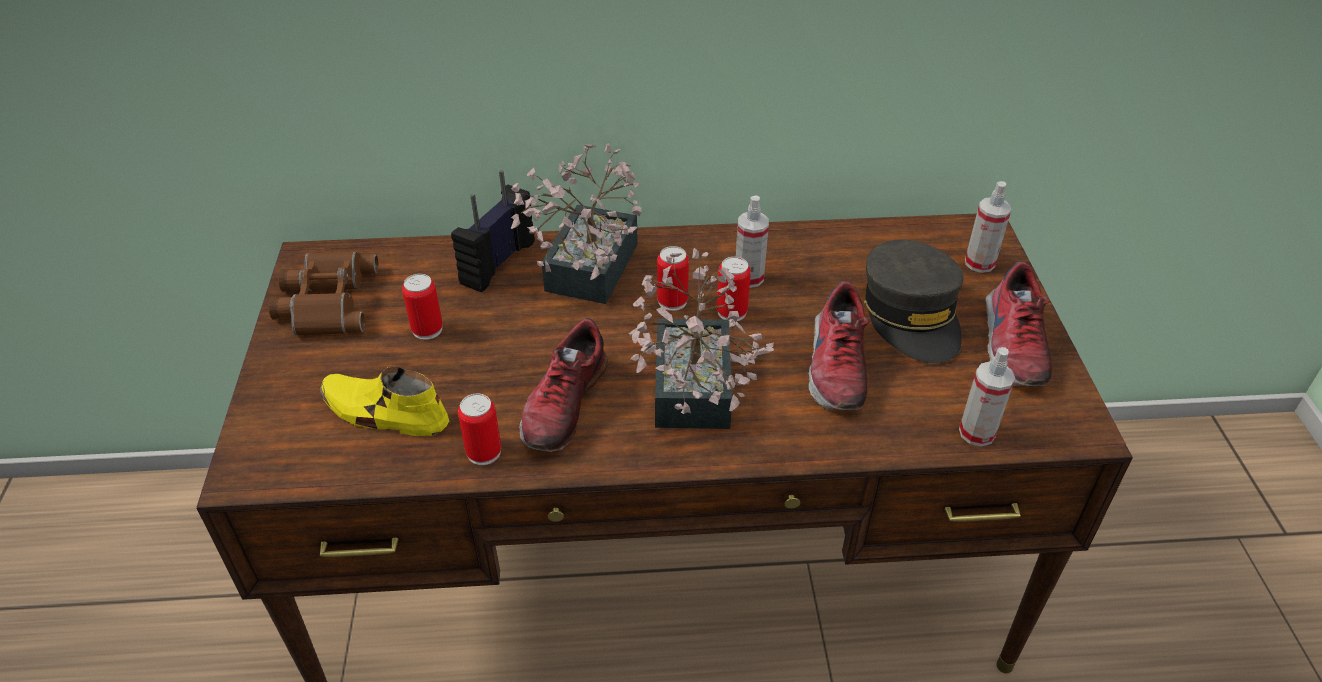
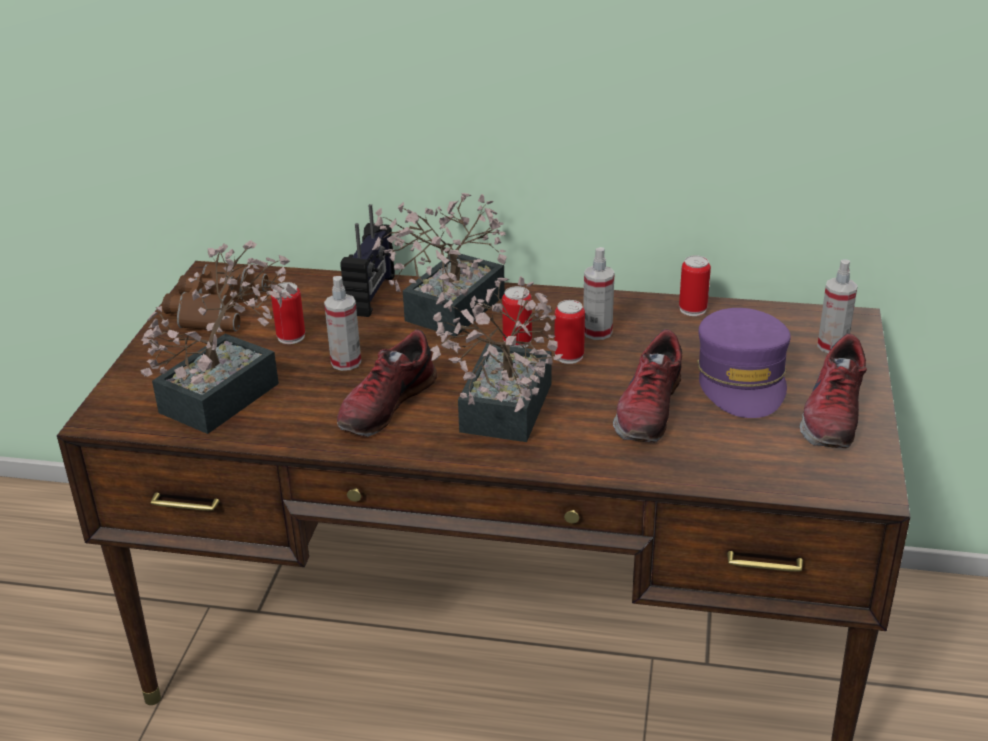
camera: 15 degrees right, 10 degrees down
(384, 413) = (230, 391): yellow shoe -> potted plant
(484, 452) = (302, 429): can -> can (692, 309)
(497, 262) = (372, 295): radio -> radio turned 150 degrees clockwise
(911, 315) = (742, 379): grey cap -> purple cap
(977, 433) = (761, 476): spray bottle -> spray bottle (346, 362)

